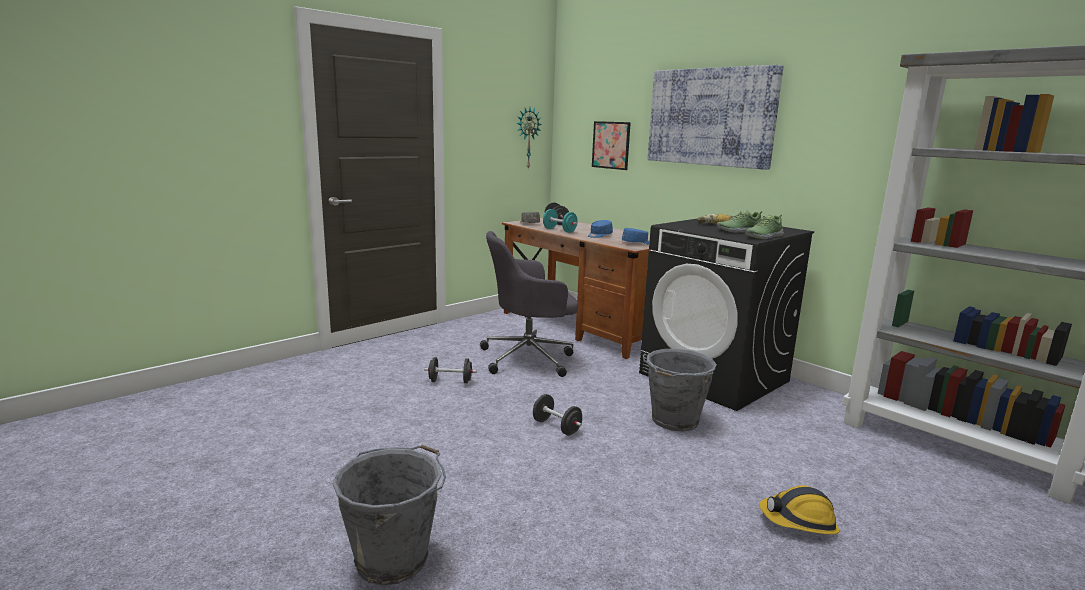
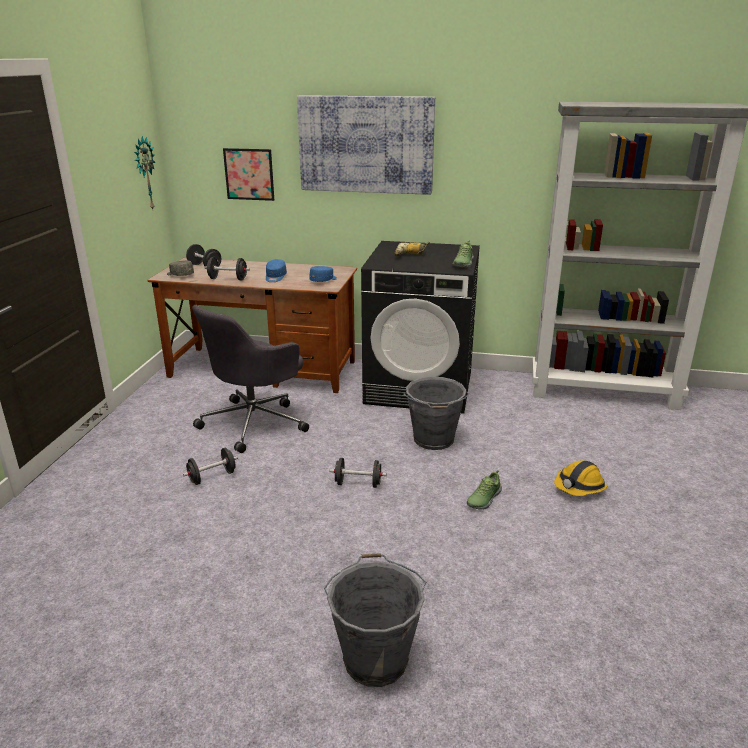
camera: 35 degrees left, 10 degrees up
(559, 230) = (228, 279): turquoise dumbbell -> black dumbbell
(738, 231) = (435, 259): shoe -> shoe (483, 499)

